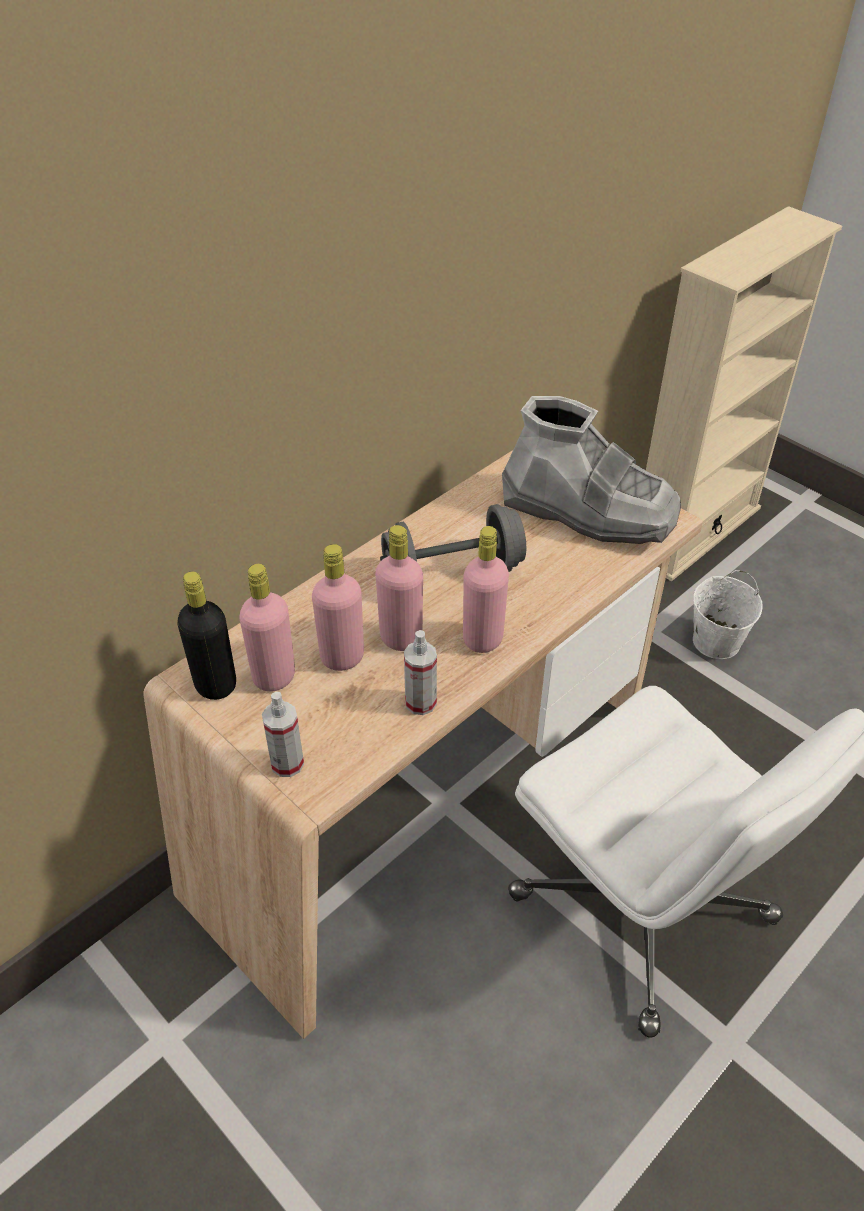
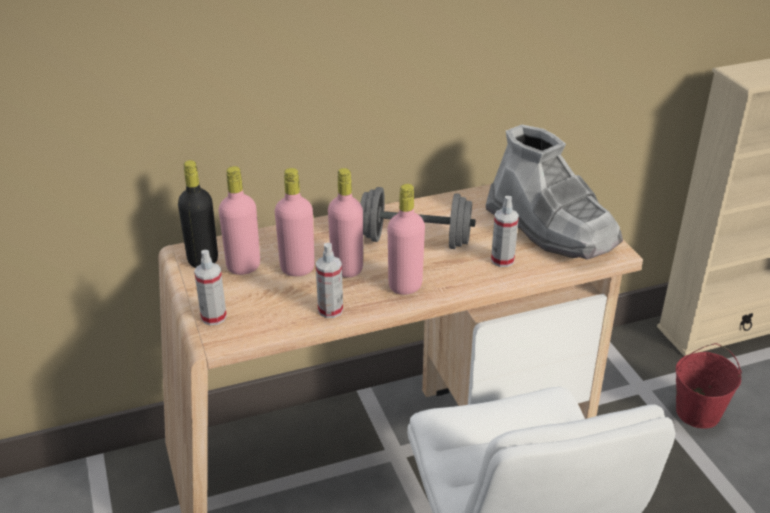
camera: 25 degrees right, 10 degrees down
(564, 568) = (502, 260): none -> spray bottle
(715, 641) = (698, 412): white bucket -> red bucket

